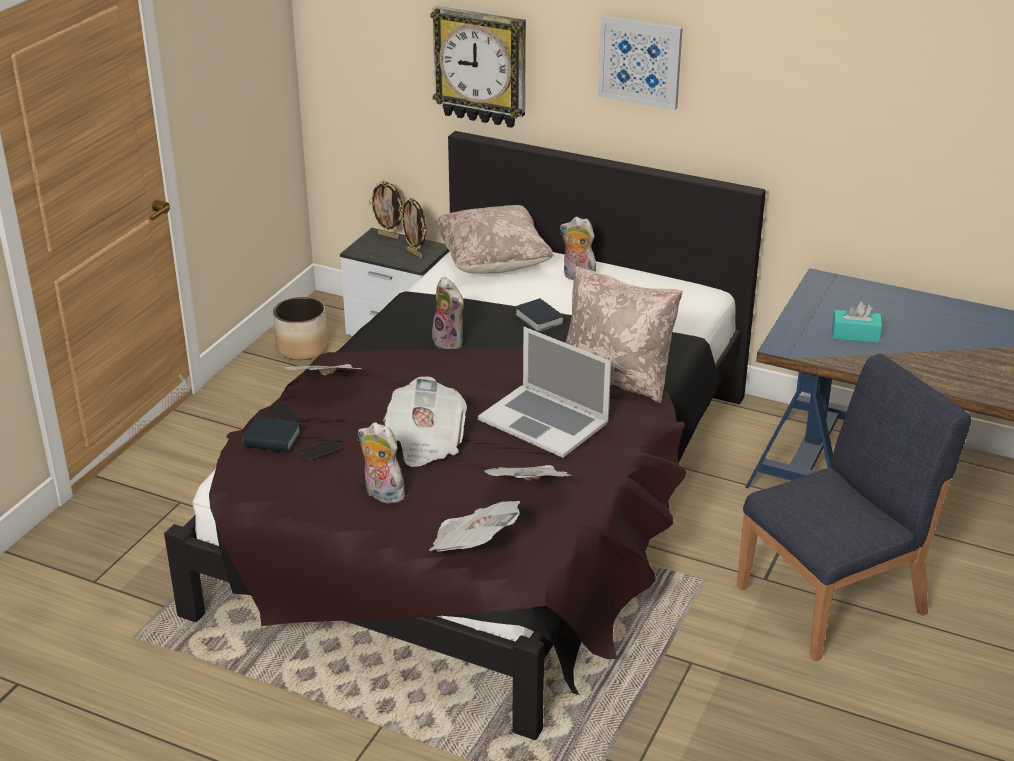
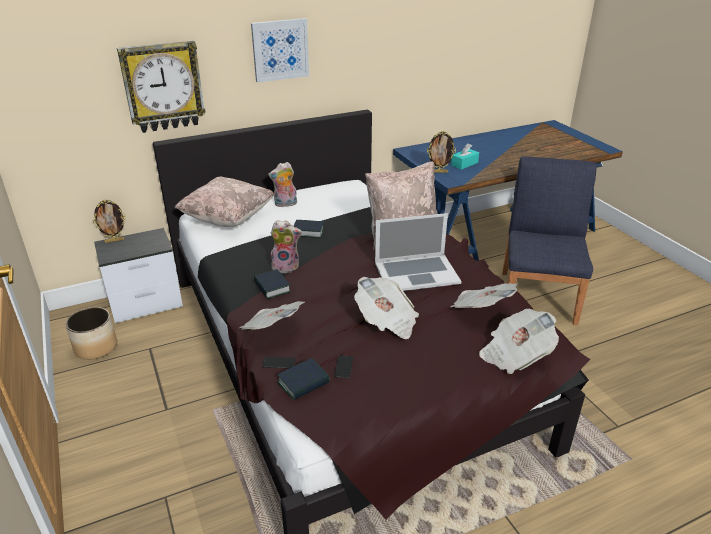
camera: 50 degrees left, 0 degrees up
(381, 494) = (421, 365): plush toy -> none
(396, 352) = (272, 287): none -> book
(415, 254) = (150, 241): picture frame -> picture frame (439, 172)

